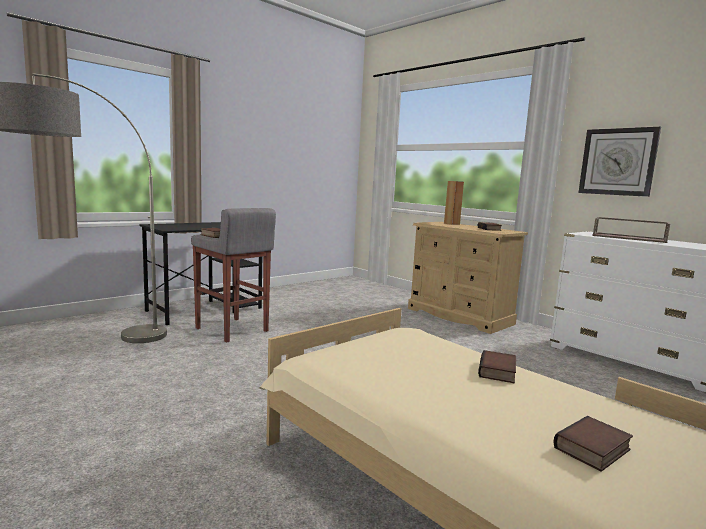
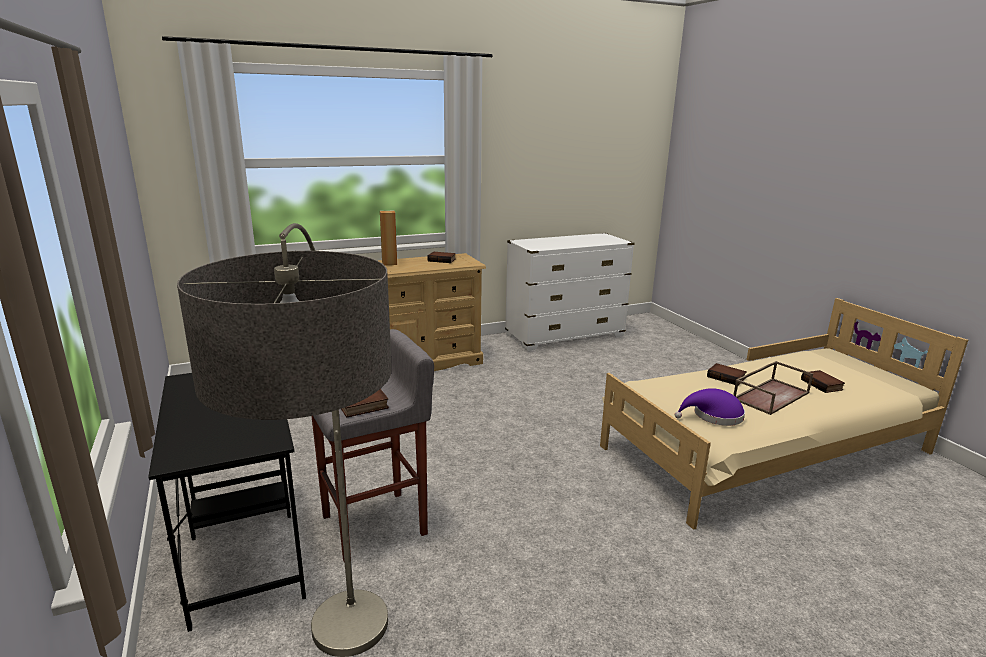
camera: 70 degrees left, 10 degrees up
(364, 359) = (714, 416): none -> purple hat
(617, 162) = (520, 175): wall clock -> none
(629, 238) = (556, 242): brown tray -> brown tray (770, 395)

